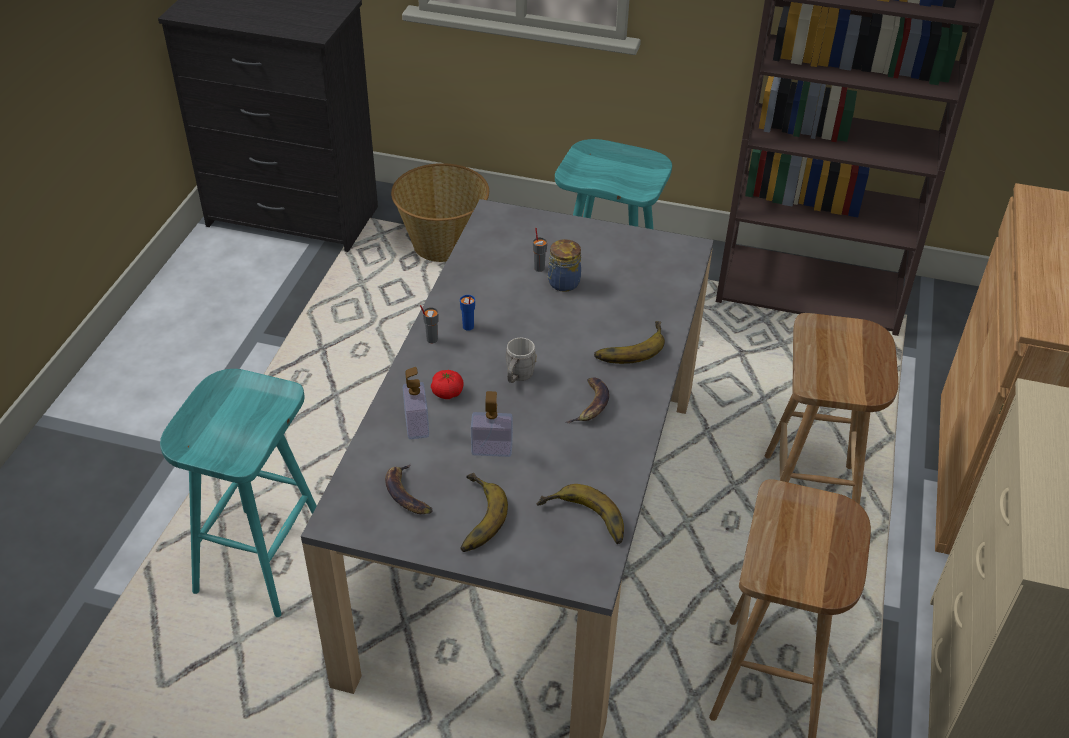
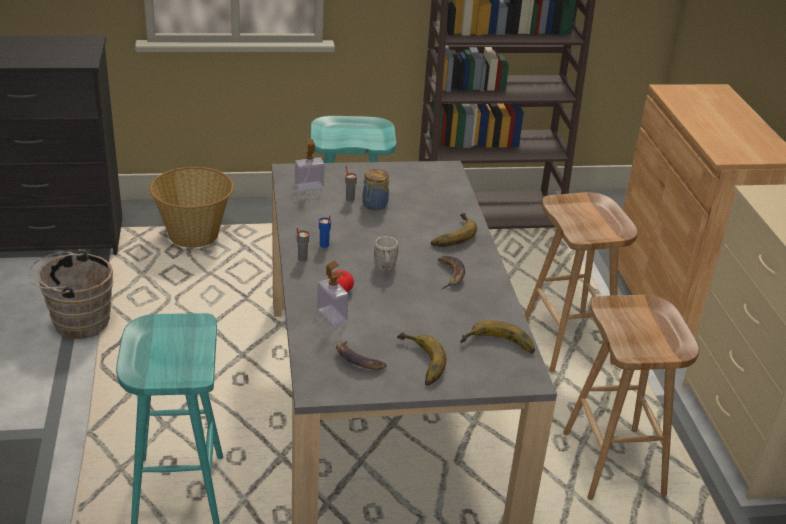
camera: 25 degrees left, 10 degrees down
(267, 326) = (77, 322): none -> brown bucket
(492, 448) = (399, 317): soap dispenser -> soap dispenser (309, 186)

